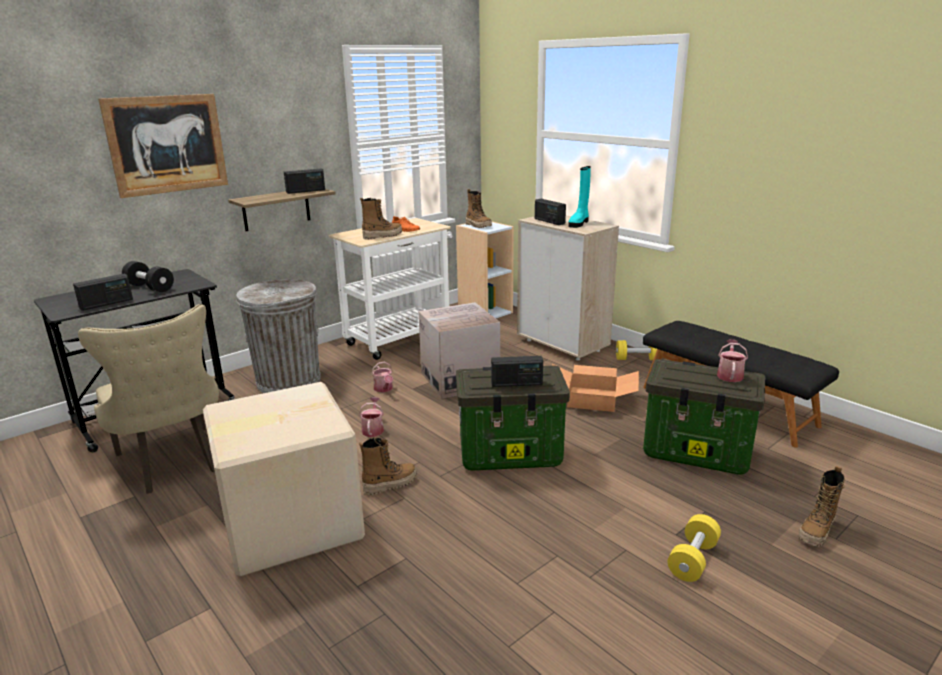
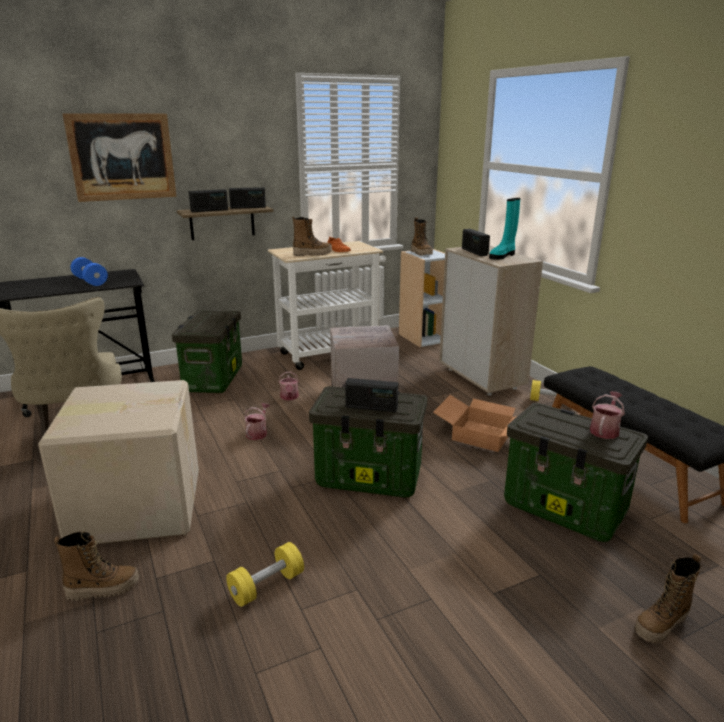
camera: 15 degrees right, 0 degrees up
(106, 304) = (45, 291): radio -> radio (209, 210)
(149, 287) = (90, 281): black dumbbell -> blue dumbbell
(288, 380) = (213, 378): grey trash can -> storage box
(390, 484) = (242, 487): boot -> boot (103, 589)
(692, 559) = (497, 625): yellow dumbbell -> yellow dumbbell (266, 586)

